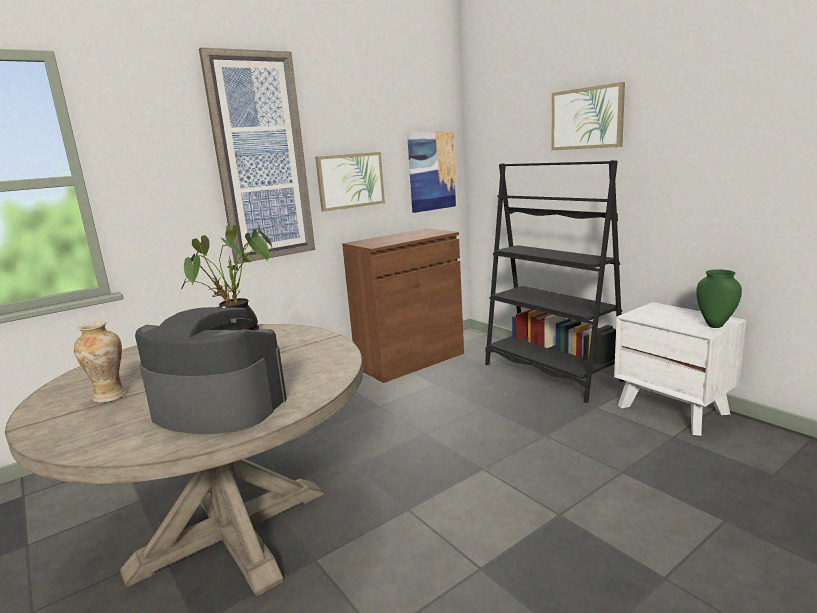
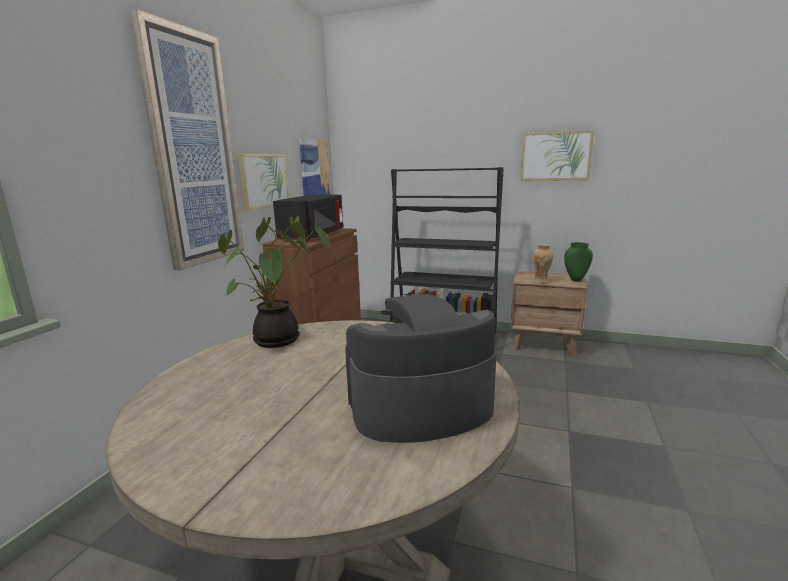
camera: 35 degrees left, 0 degrees up
(110, 396) = (258, 435): vase -> vase (541, 281)
(398, 238) = (313, 236): none -> black microwave
(587, 118) = (458, 136): picture -> picture (555, 156)
(673, 409) = (544, 344): white nightstand -> brown nightstand

